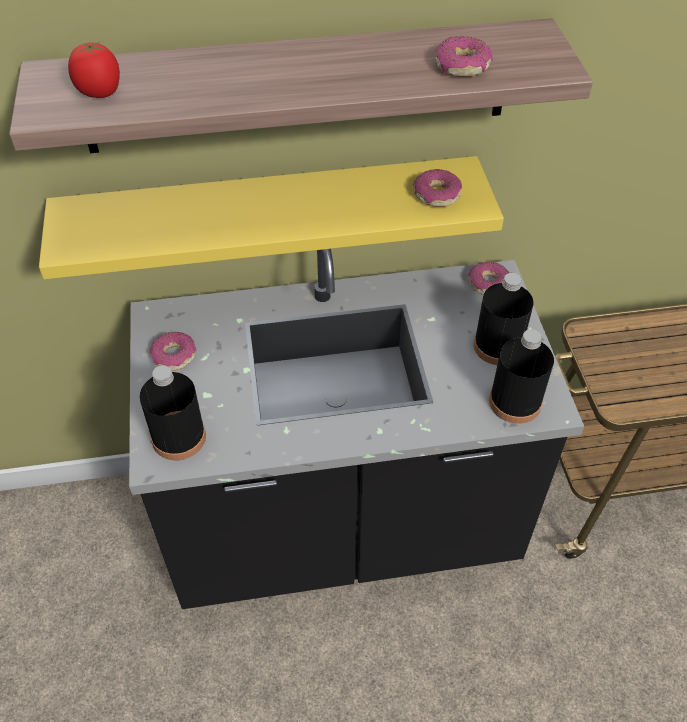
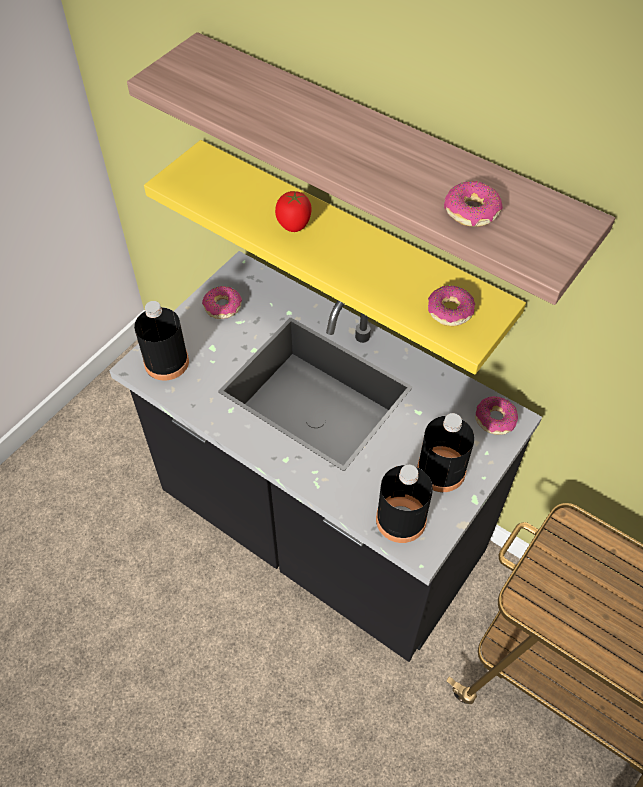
camera: 45 degrees right, 5 degrees up
(100, 92) = (209, 82): tomato -> tomato (294, 225)

